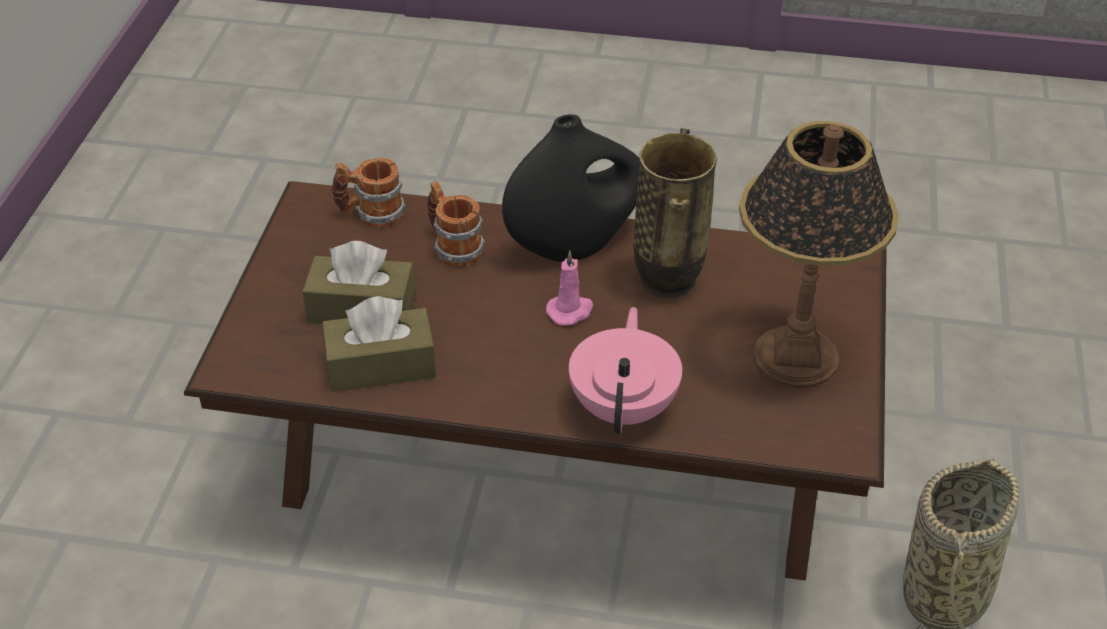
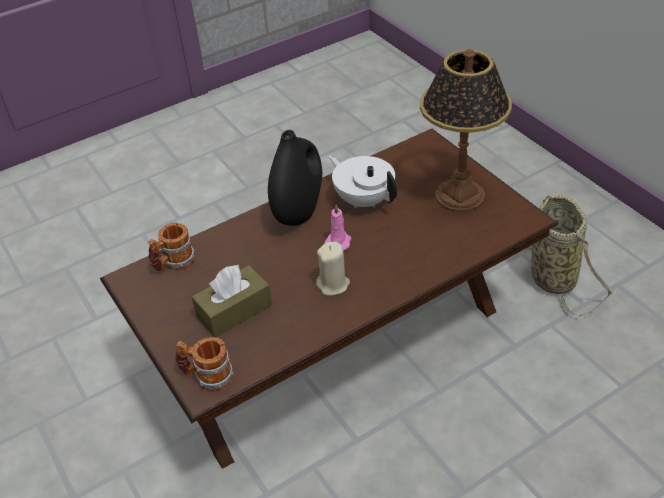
camera: 40 degrees left, 0 degrees up
(381, 365) = (282, 330): brown tissue box -> none
(453, 246) = (240, 250): mug -> mug (207, 376)
(498, 356) = (333, 284): none -> beige candle
(624, 407) = (420, 266): pink teapot -> none
(668, 281) = (364, 199): vase -> white teapot

